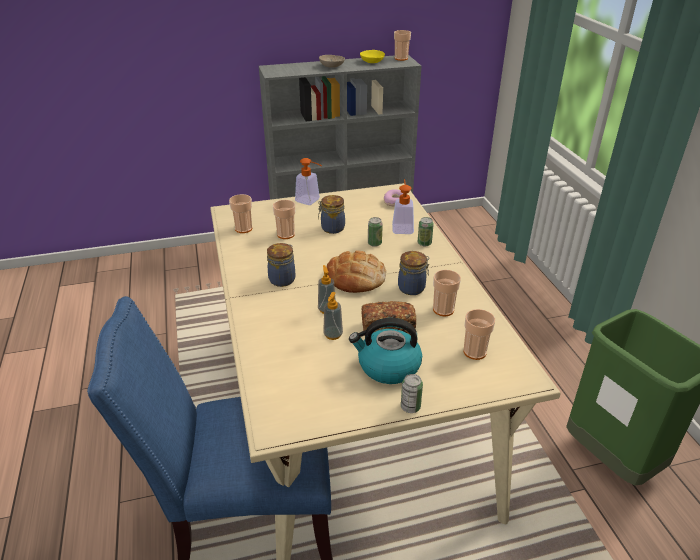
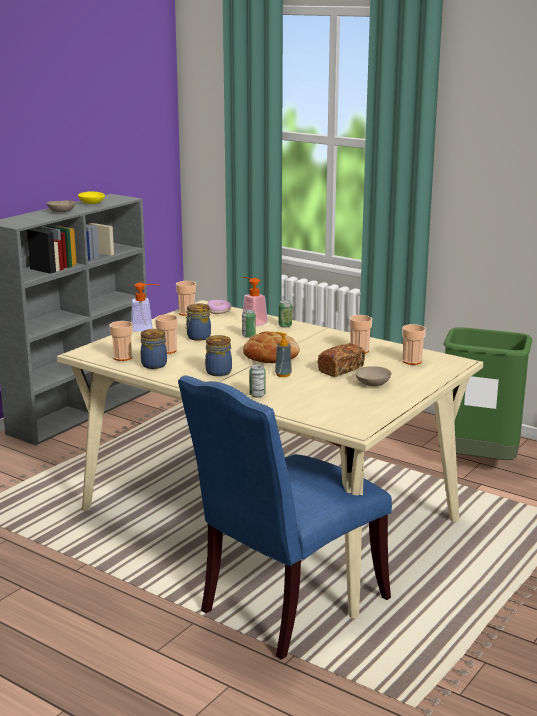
camera: 40 degrees left, 15 degrees down
(333, 335) = (312, 383): soap dispenser -> none
(387, 366) = (374, 383): kettle -> beige bowl
(401, 58) = (113, 197): cup -> cup (186, 313)
(410, 407) = (418, 393): can -> can (257, 395)
(412, 288) = (320, 348): jar -> jar (155, 364)

